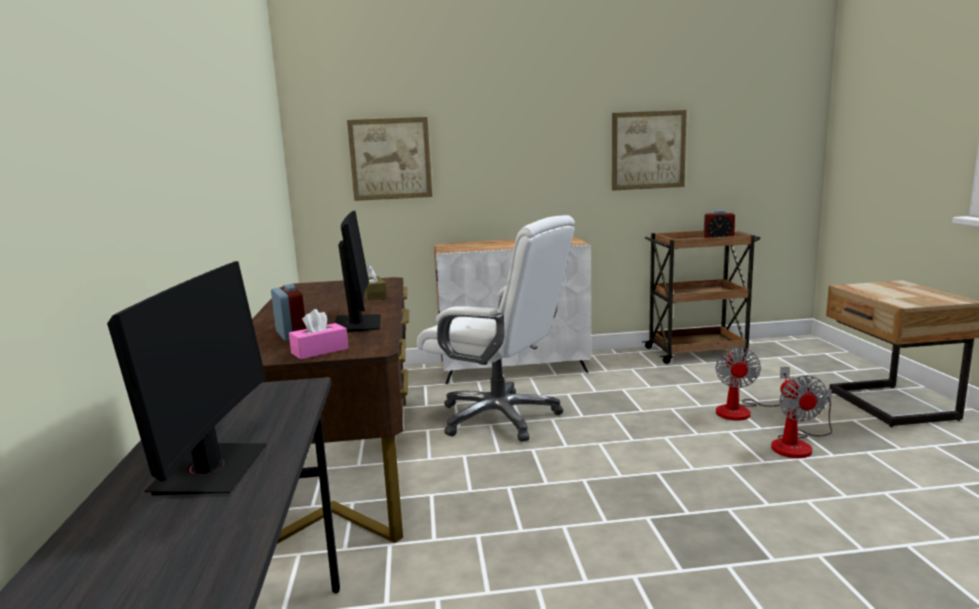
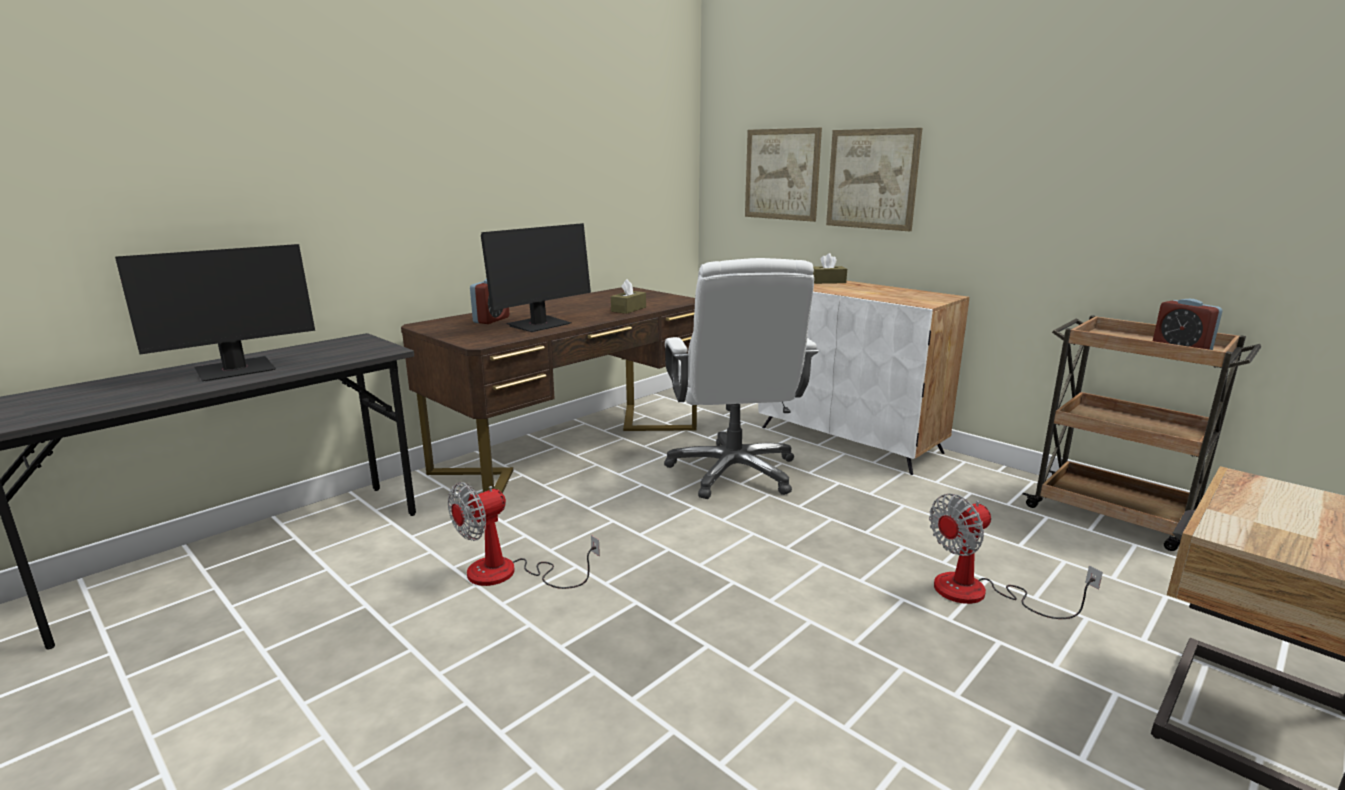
camera: 50 degrees right, 5 degrees up
(320, 351) = (460, 334): pink tissue box -> none
(466, 244) = (827, 282): none -> brown tissue box
(648, 150) = (1112, 186): picture -> picture (872, 179)
(798, 444) = (944, 659): fan -> fan (508, 574)

